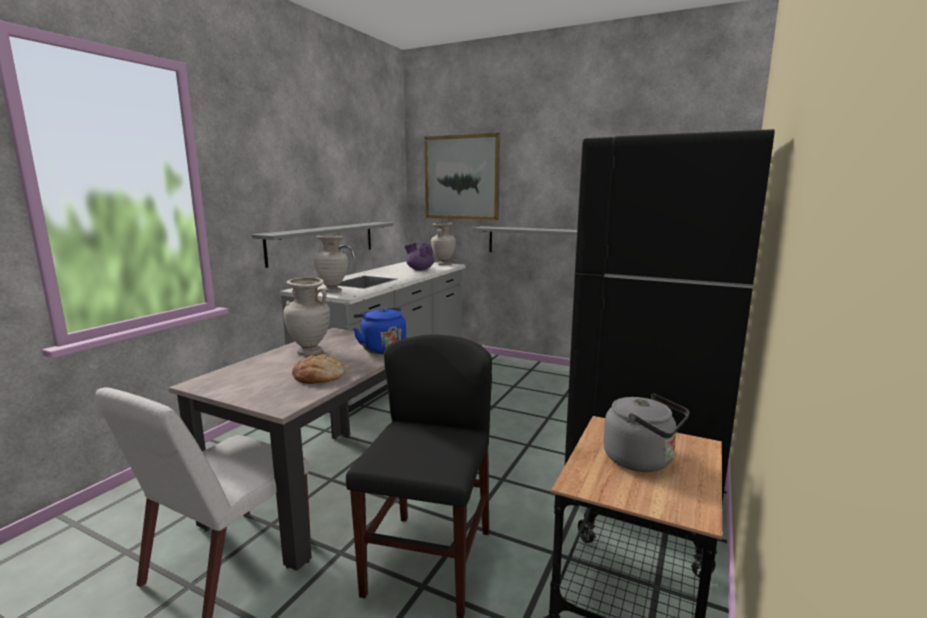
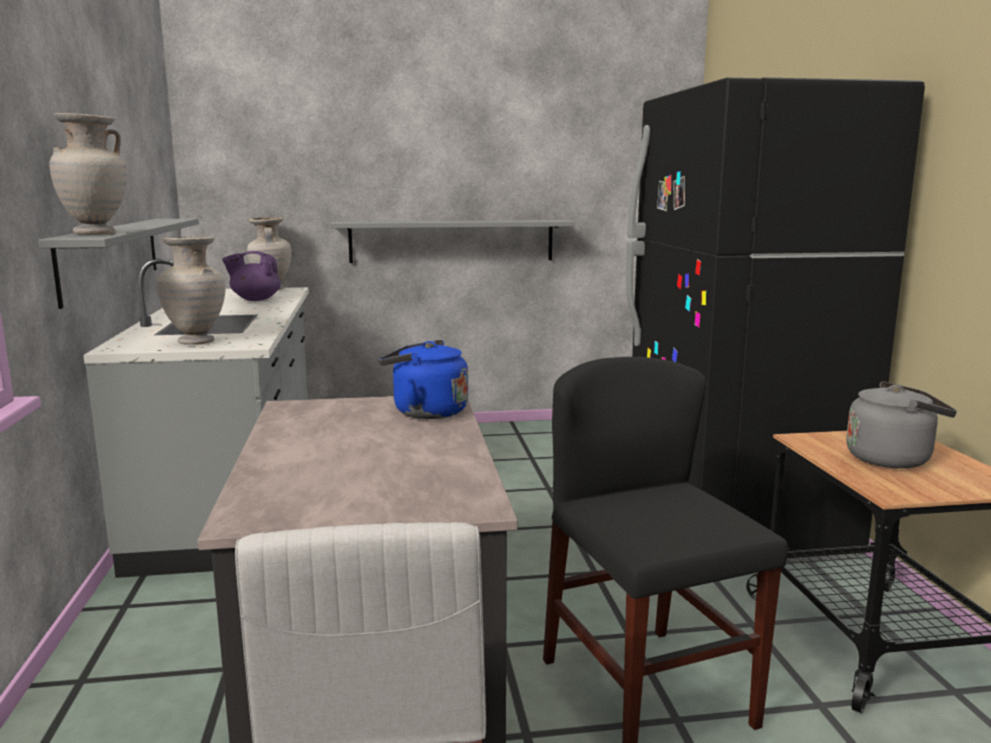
camera: 35 degrees left, 0 degrees up
(309, 352) = (324, 438): beige vase -> beige vase (96, 234)
(319, 376) = (426, 461): bread -> none
(462, 177) = (290, 140): picture -> none

